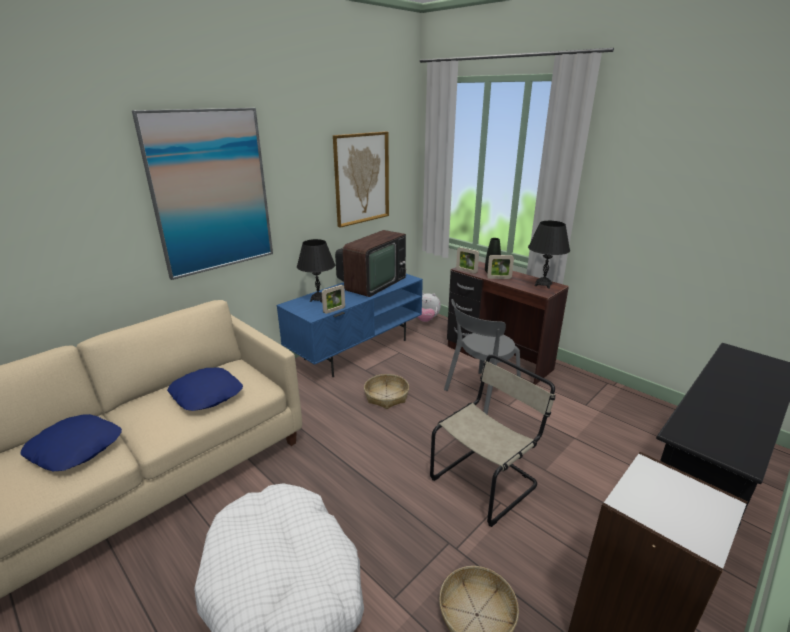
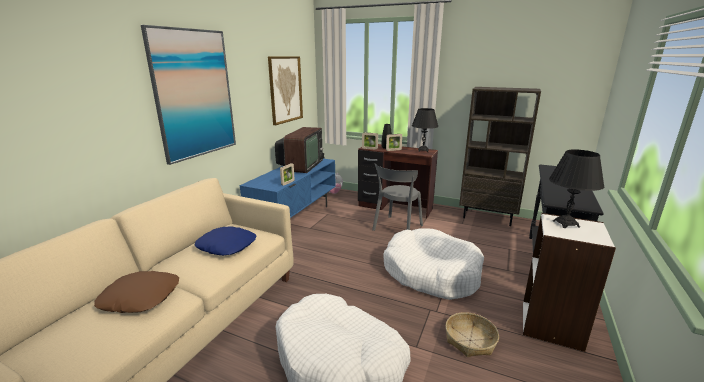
camera: 20 degrees left, 5 degrees down
(76, 448) = (141, 297): blue pillow -> brown pillow
(318, 299) = (270, 178): black table lamp -> black table lamp (566, 224)
(386, 396) = (336, 240): basket -> none
(486, 481) = (431, 273): beige chair -> white dog bed
(635, 402) = (487, 217): none -> brown bookcase

